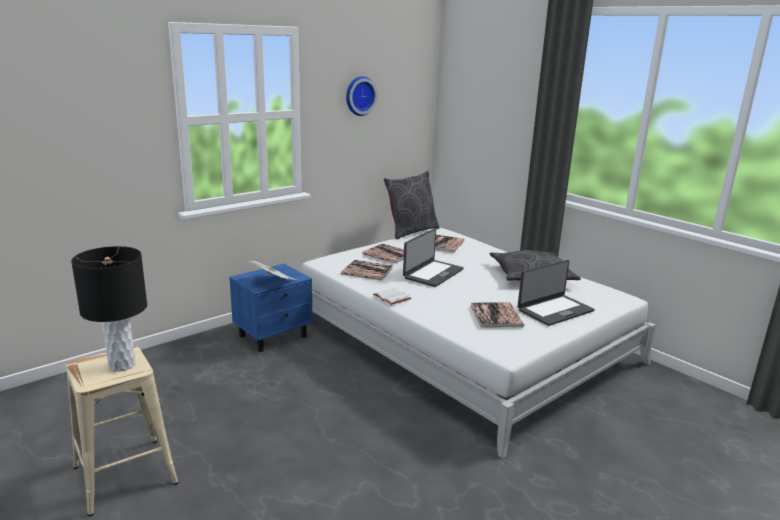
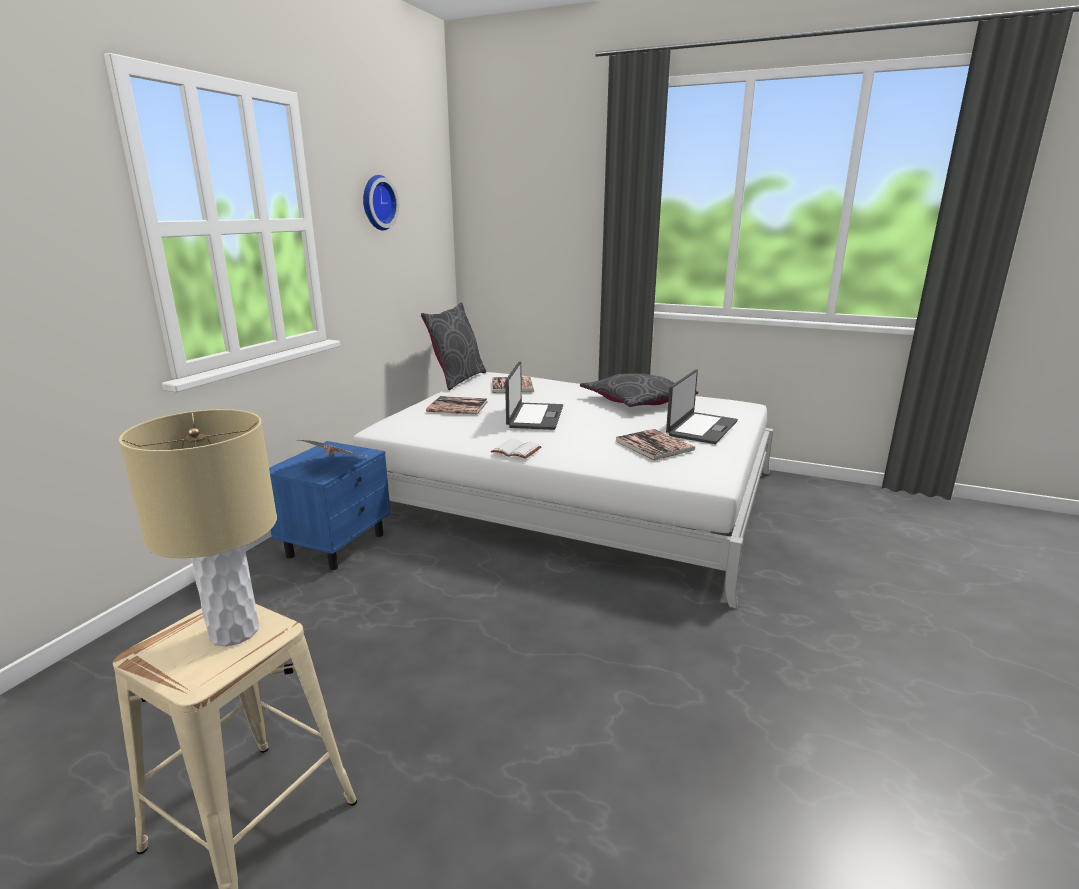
camera: 25 degrees left, 0 degrees up
(121, 365) = (233, 632): black table lamp -> beige table lamp
(367, 271) = (452, 429): book -> none

